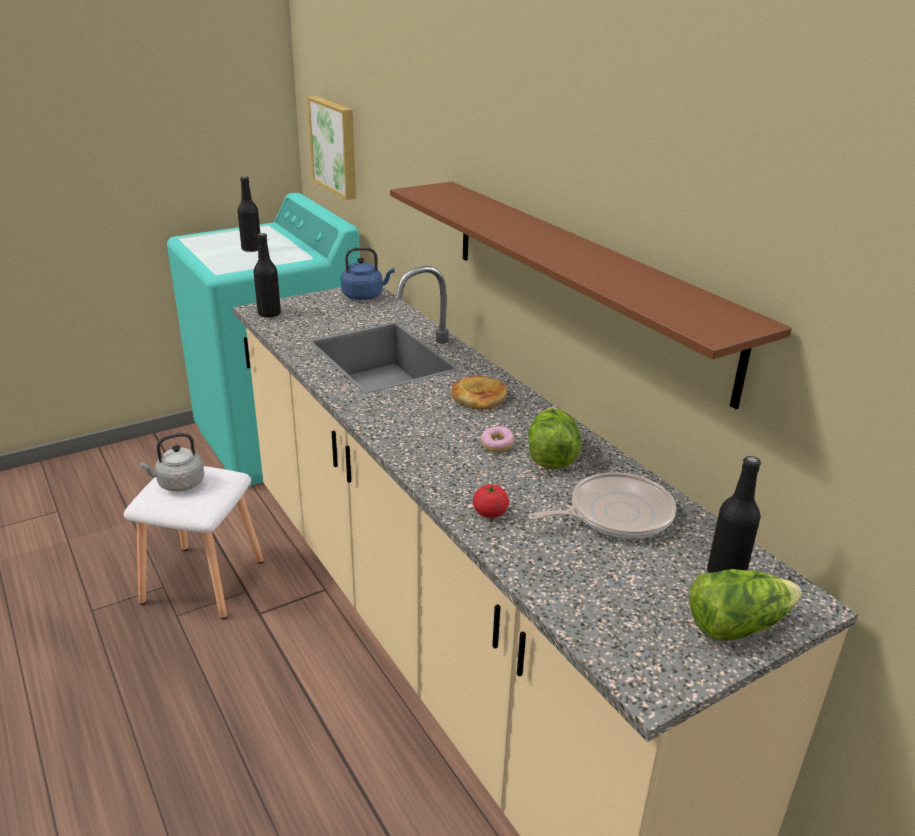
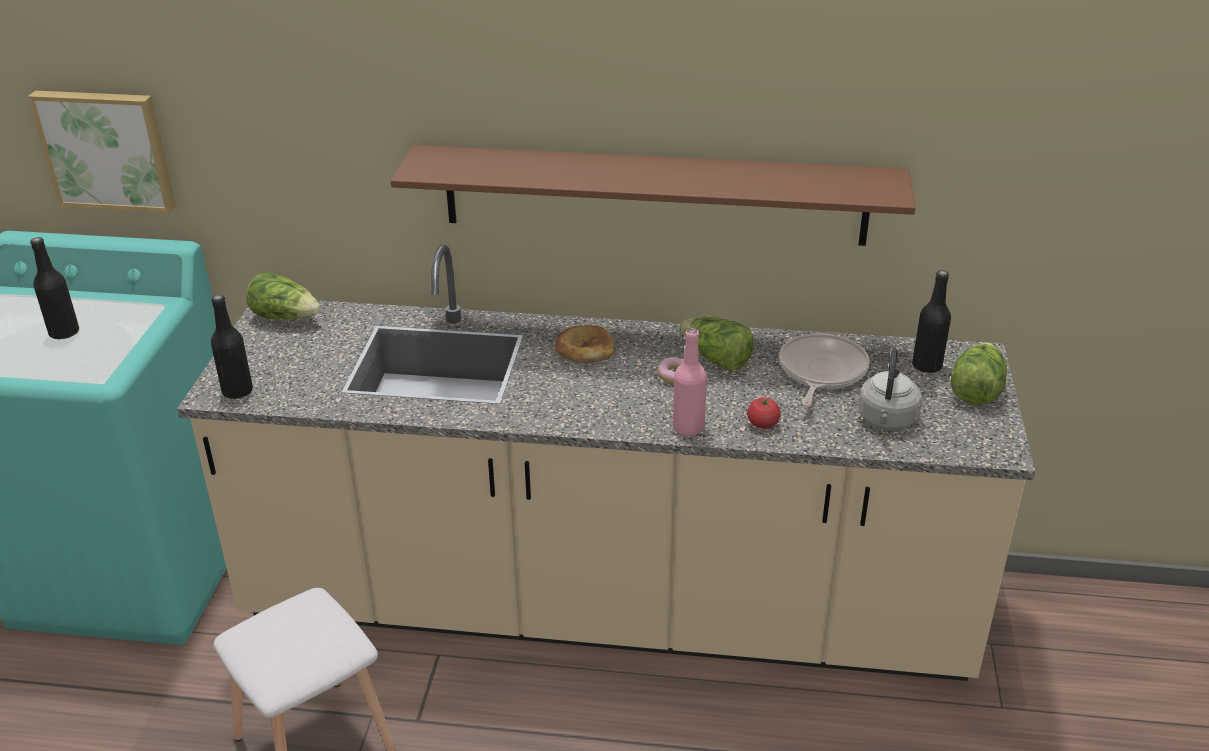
camera: 50 degrees left, 5 degrees up
(178, 484) = (282, 642): grey kettle -> grey kettle (887, 420)
(365, 296) = (286, 317): blue kettle -> lettuce
(436, 479) = (688, 427): none -> pink bottle

